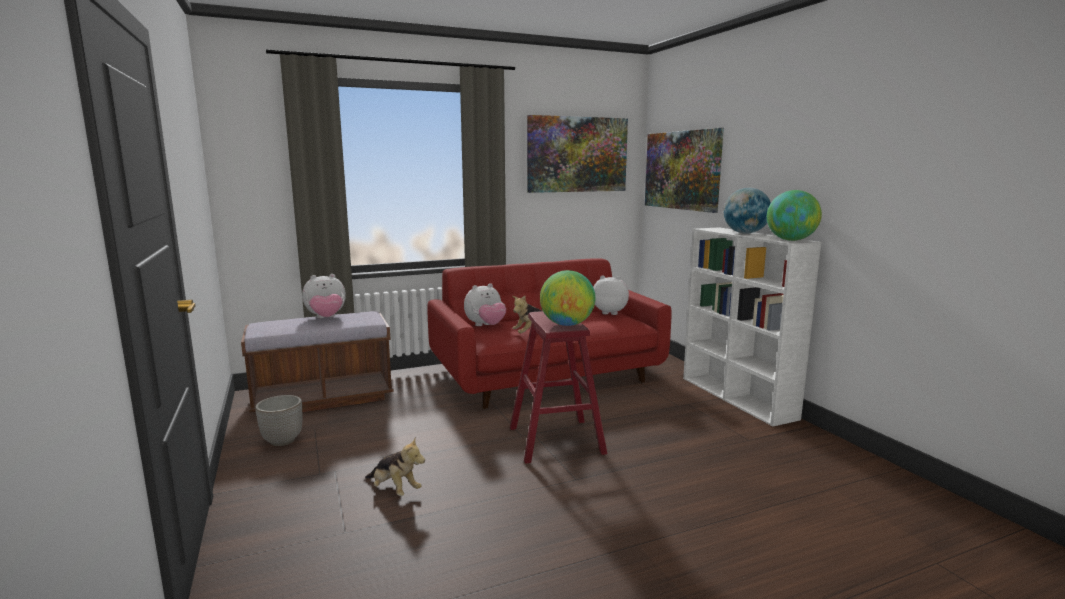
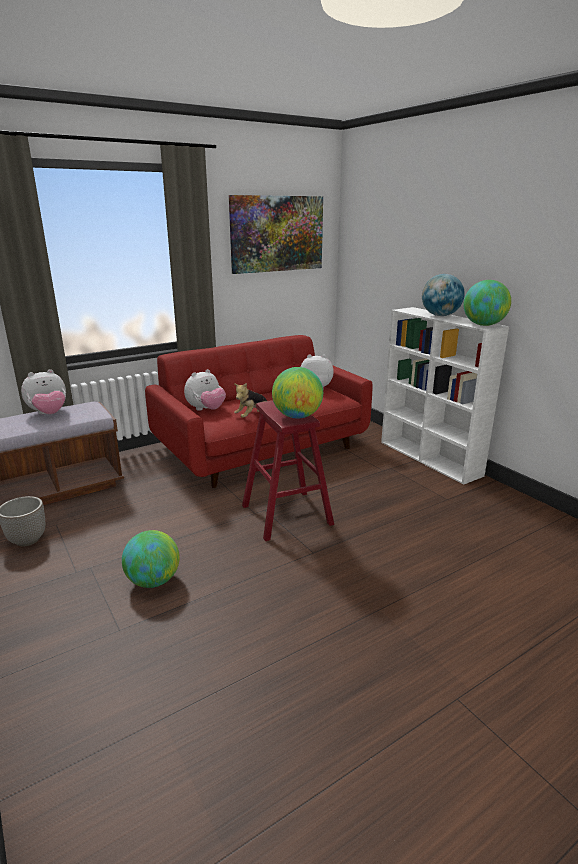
camera: 10 degrees left, 10 degrees up
(394, 490) = (153, 581): plush toy -> globe
(681, 170) = (376, 250): picture -> none

